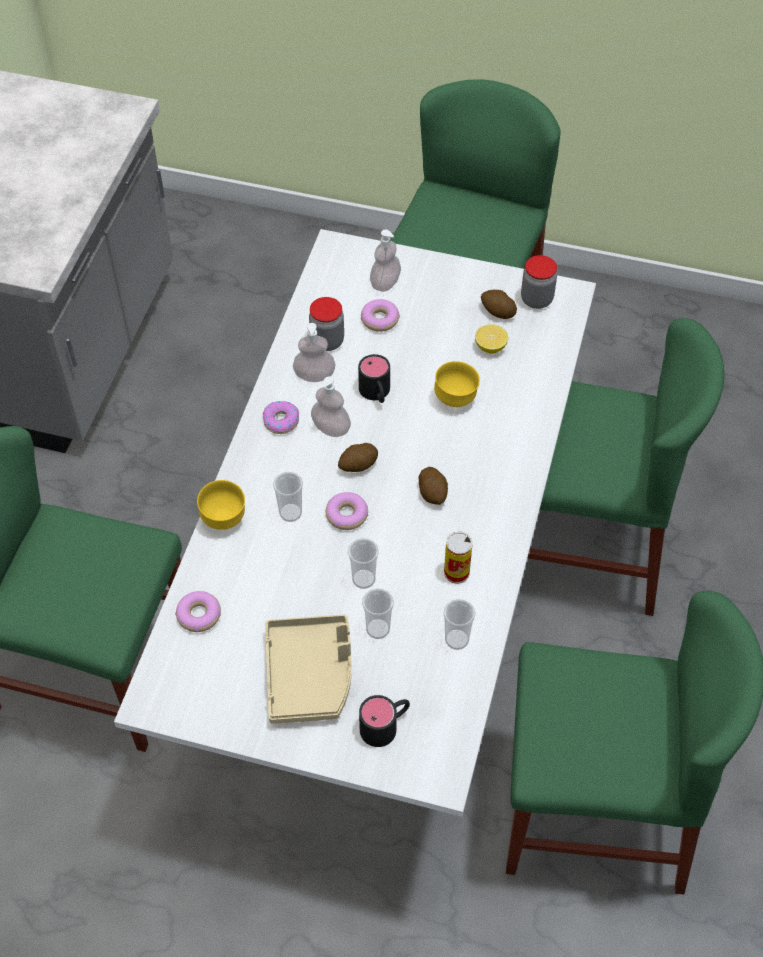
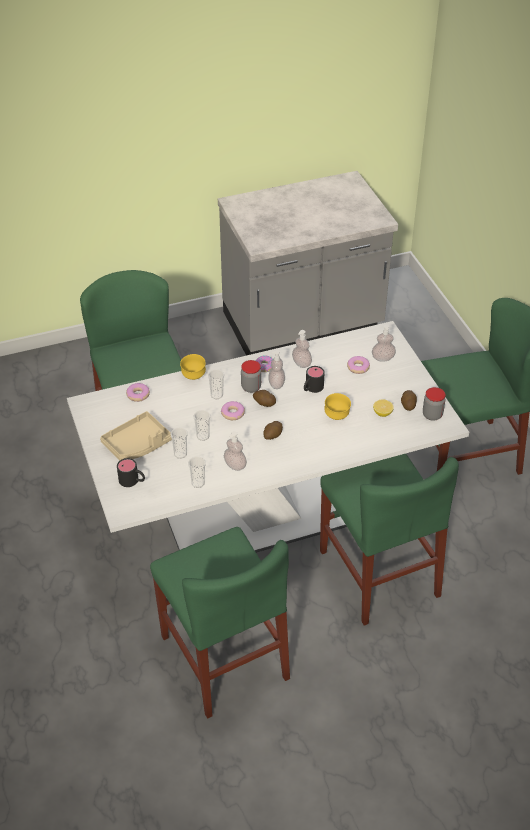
camera: 55 degrees right, 10 degrees down
(327, 341) = (326, 357): jar -> jar (251, 387)
(456, 572) = (235, 465): can -> soap dispenser

